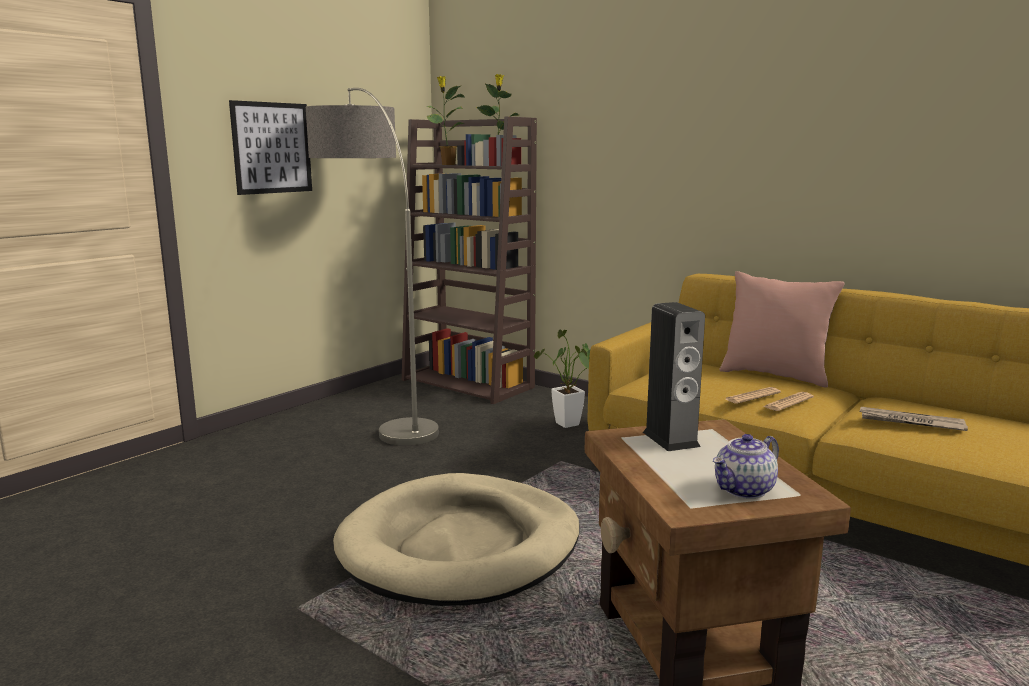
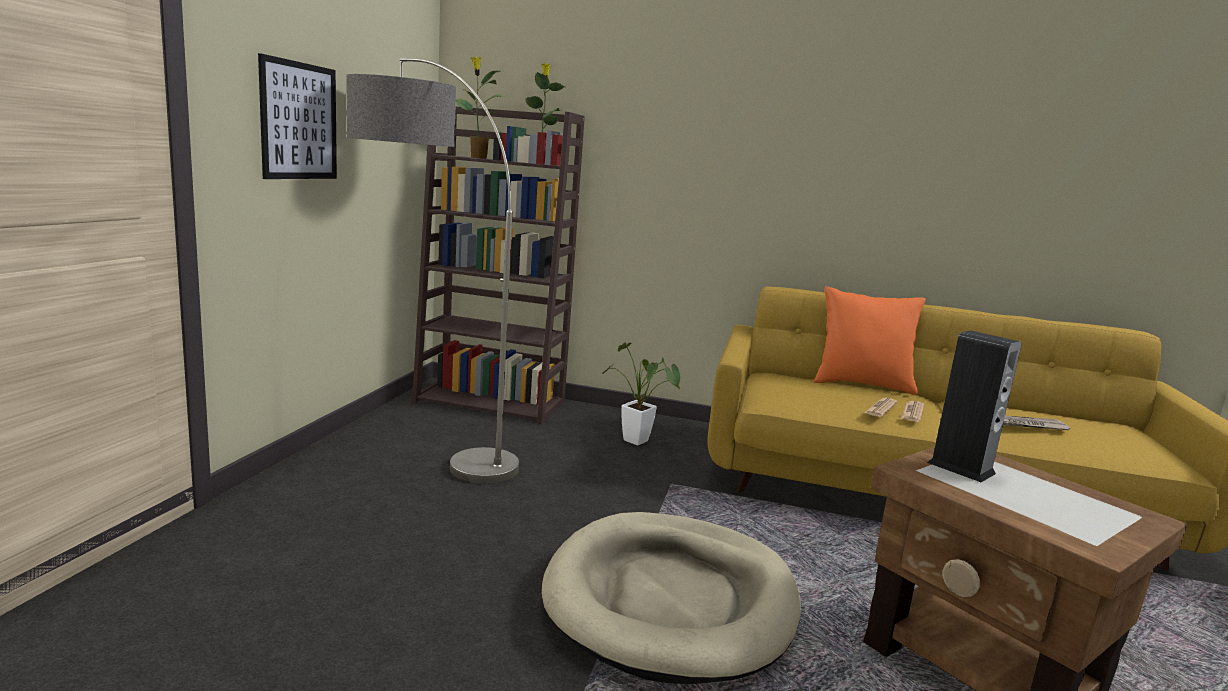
camera: 25 degrees left, 0 degrees up
(744, 490) = (1101, 518): teapot -> none
(775, 375) = (862, 384): pink pillow -> orange pillow

